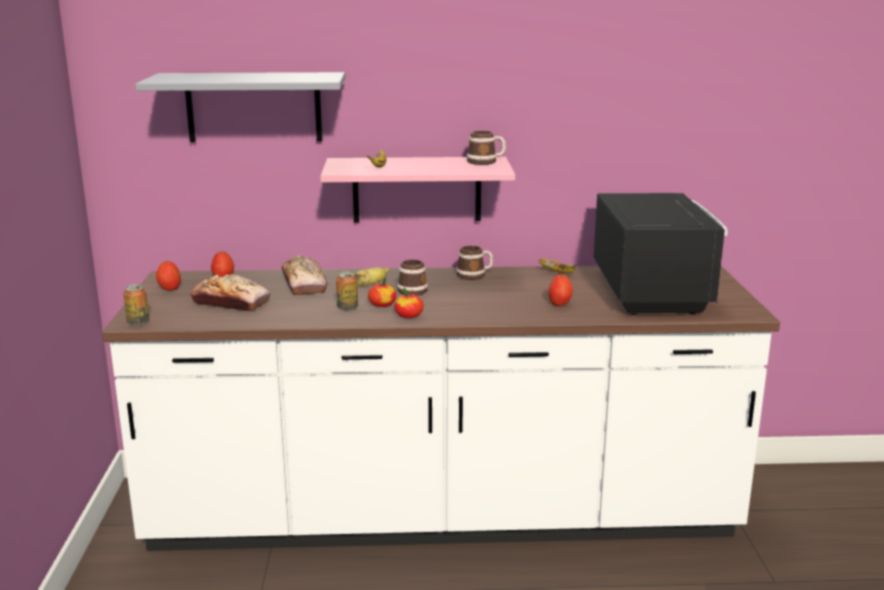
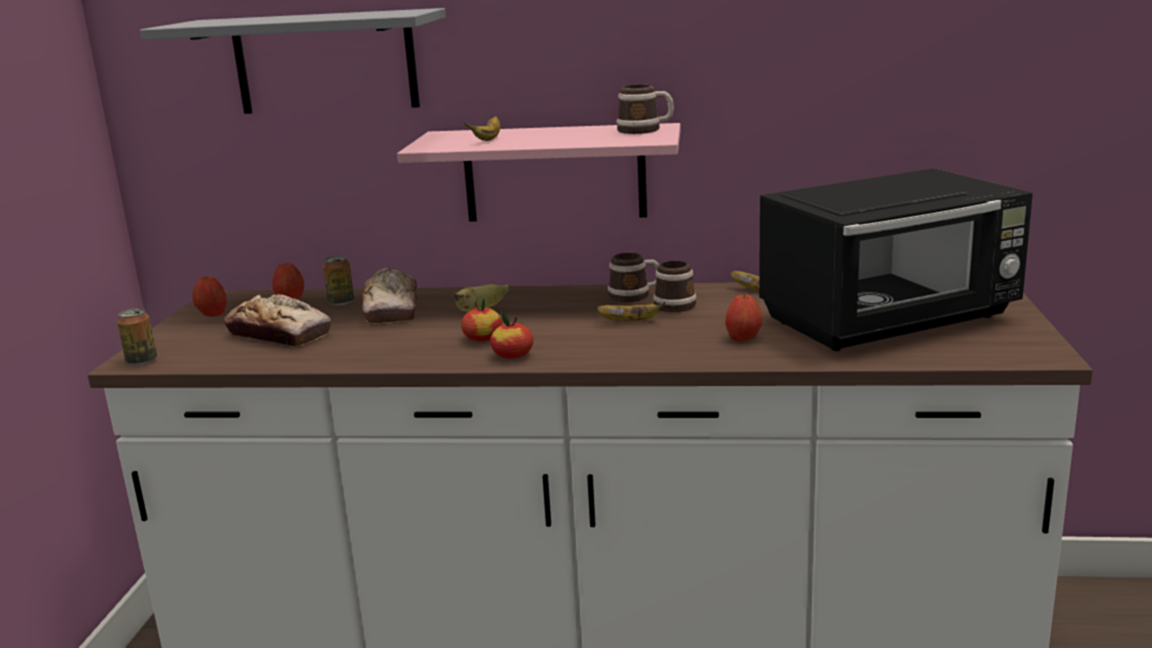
camera: 10 degrees right, 0 degrees up
(347, 308) = (432, 342): can -> can (341, 302)
(414, 289) = (539, 316): mug -> mug (677, 303)
(479, 293) = (630, 321): none -> banana
(651, 292) = (891, 320): black microwave -> black microwave turned 60 degrees clockwise

